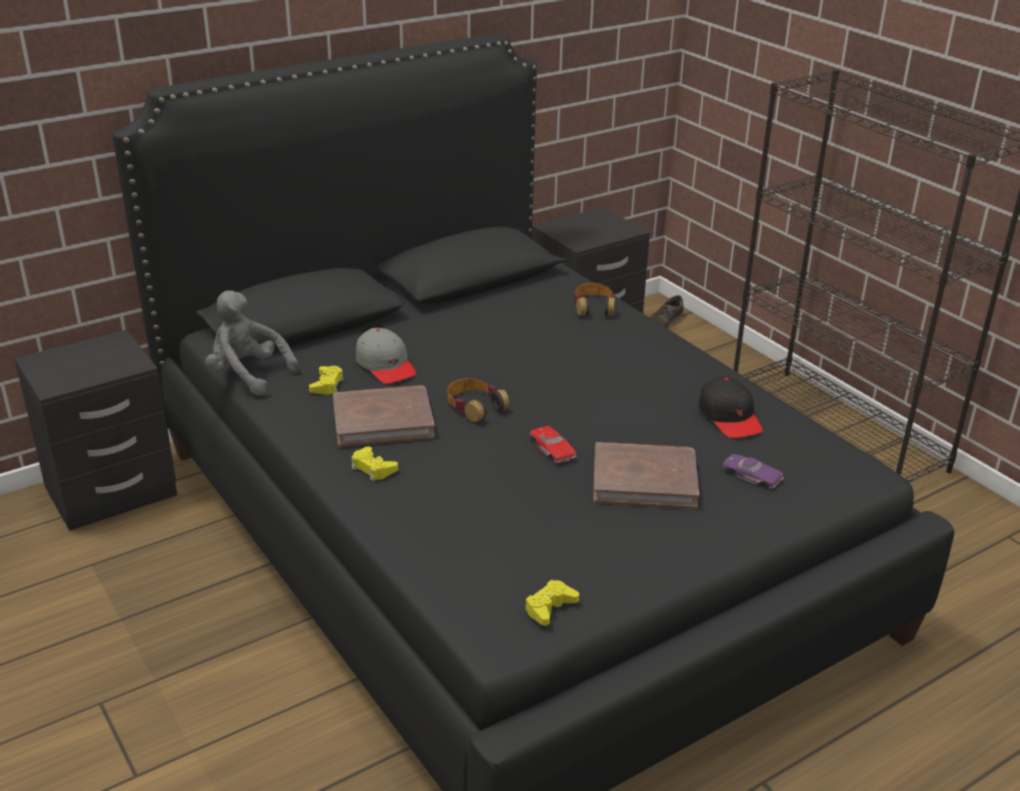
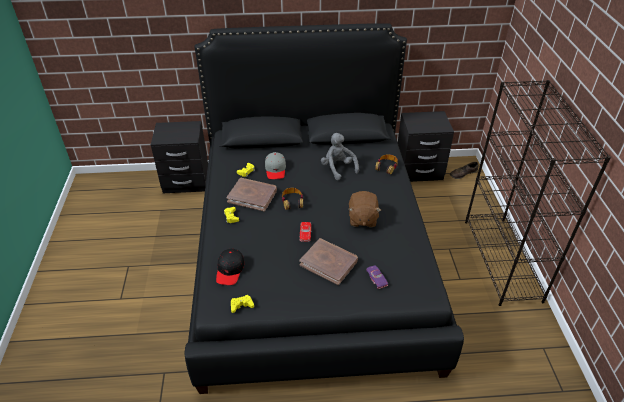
camera: 30 degrees right, 10 degrees up
(247, 375) = (222, 157): grey plush toy -> grey plush toy (338, 168)
(633, 395) = (362, 219): none -> brown plush toy
(730, 417) = (394, 245): black cap -> black cap (230, 270)

